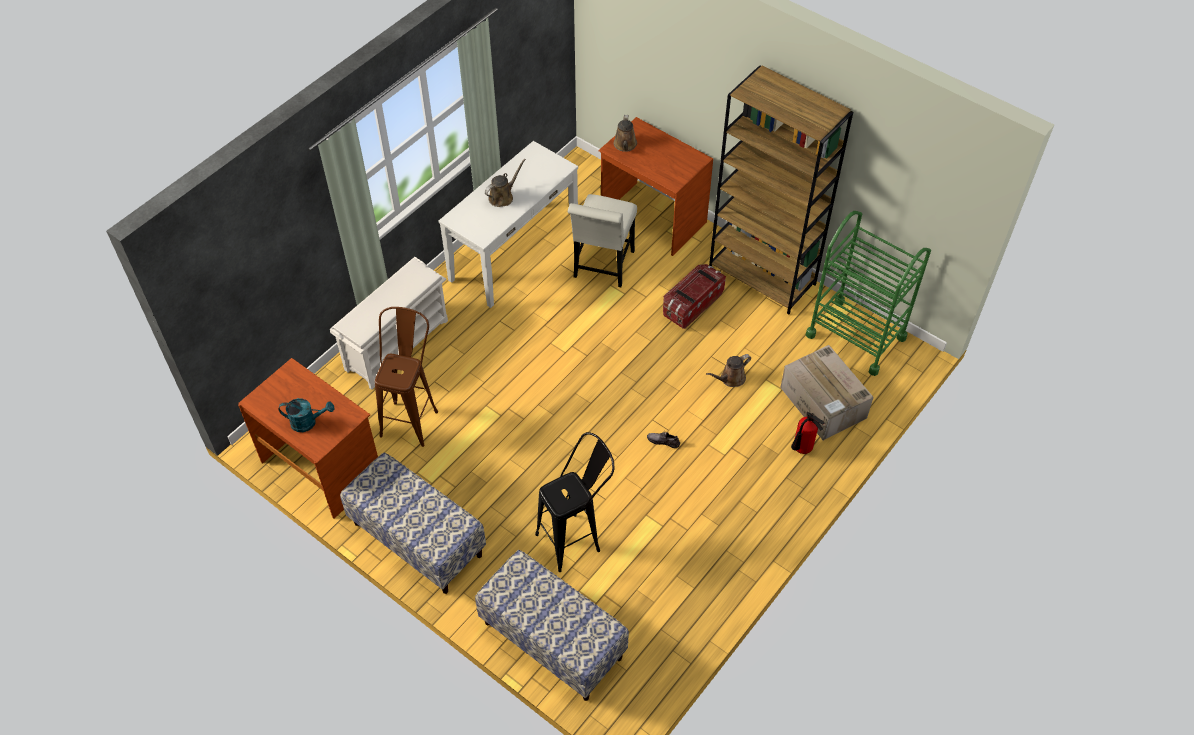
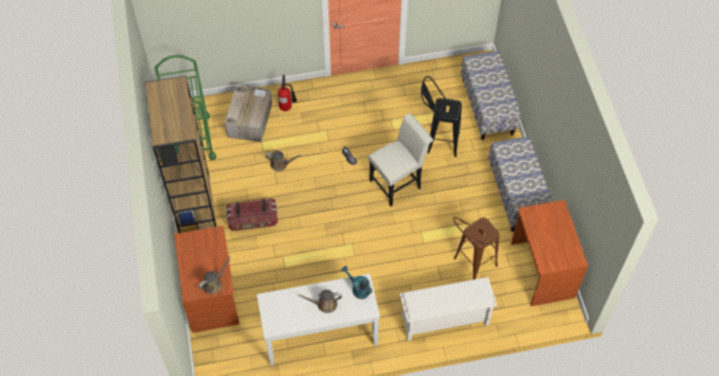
camera: 140 degrees left, 5 degrees up
(308, 422) = (555, 225): turquoise watering can -> turquoise watering can (358, 289)
(602, 268) = (277, 283): white chair -> white chair (398, 182)

